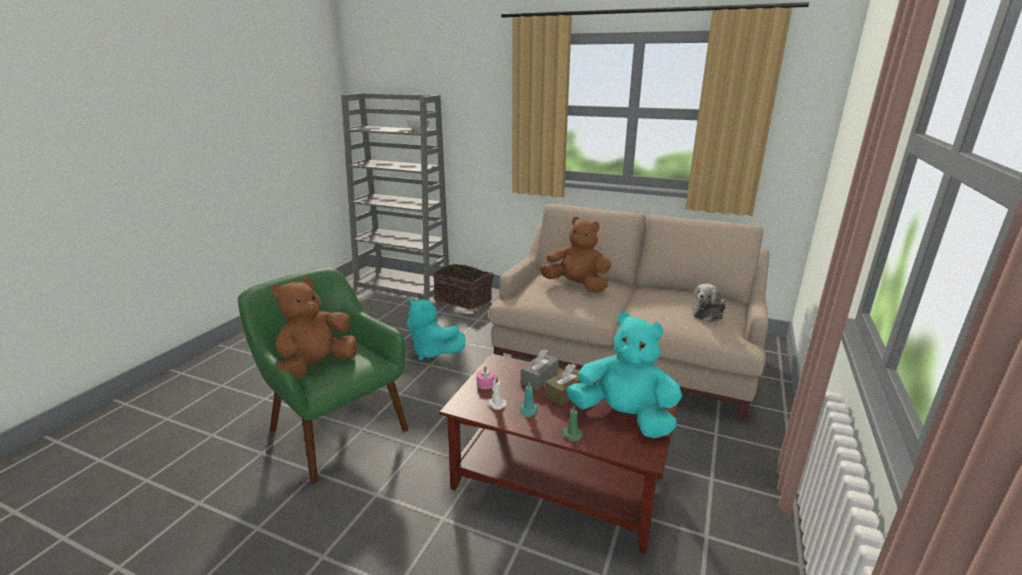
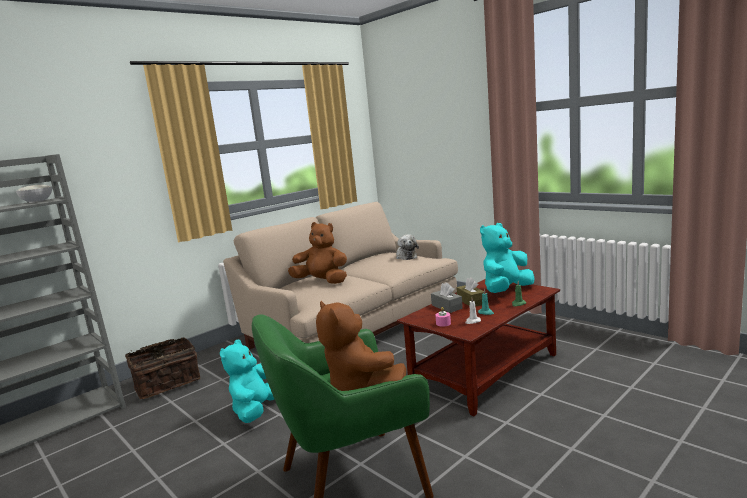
camera: 65 degrees left, 10 degrees down
(432, 352) = (256, 411): turquoise plush toy -> turquoise plush toy turned 135 degrees clockwise
(576, 286) = (322, 282): brown plush toy -> brown plush toy turned 60 degrees clockwise

